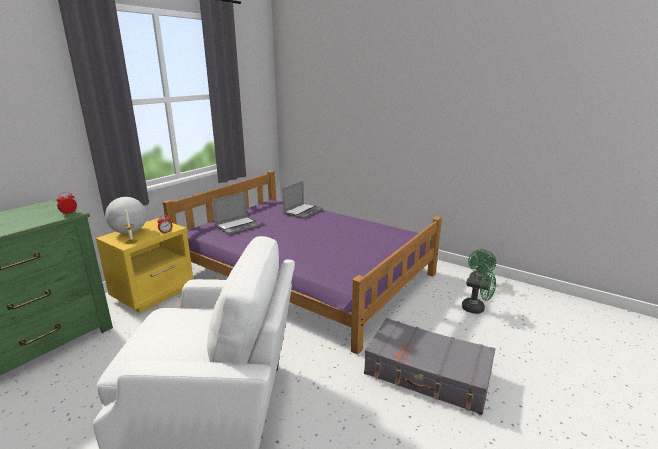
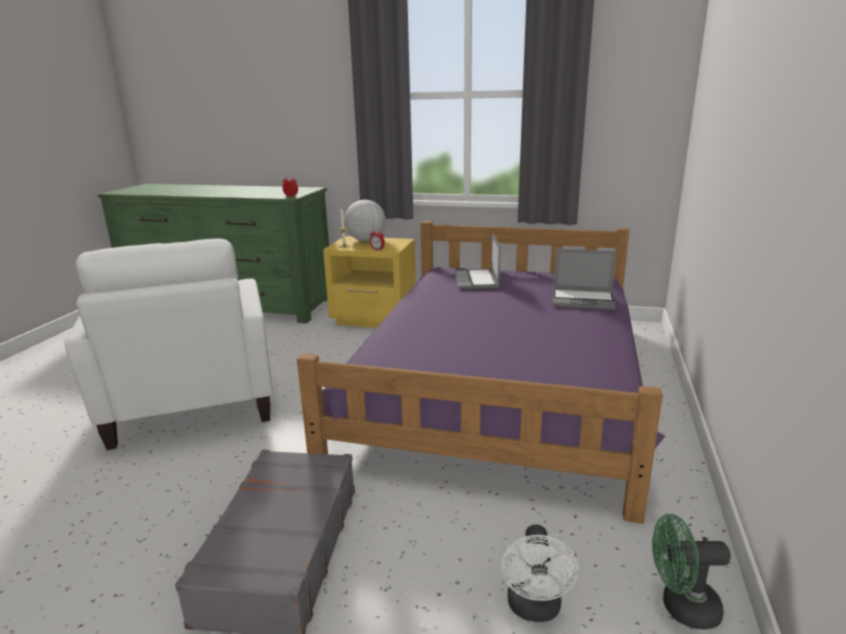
camera: 70 degrees right, 0 degrees up
(238, 226) = (477, 281): laptop -> laptop turned 60 degrees clockwise
(477, 309) = (535, 609): green fan -> white fan

